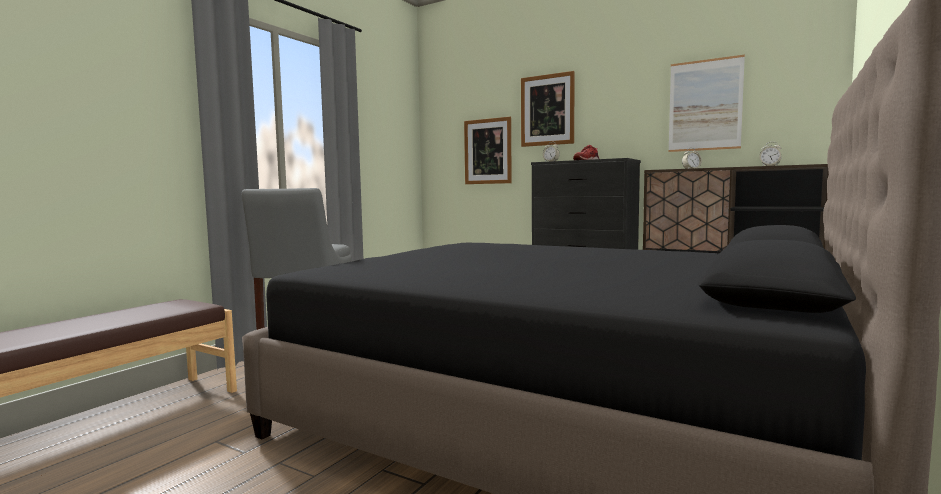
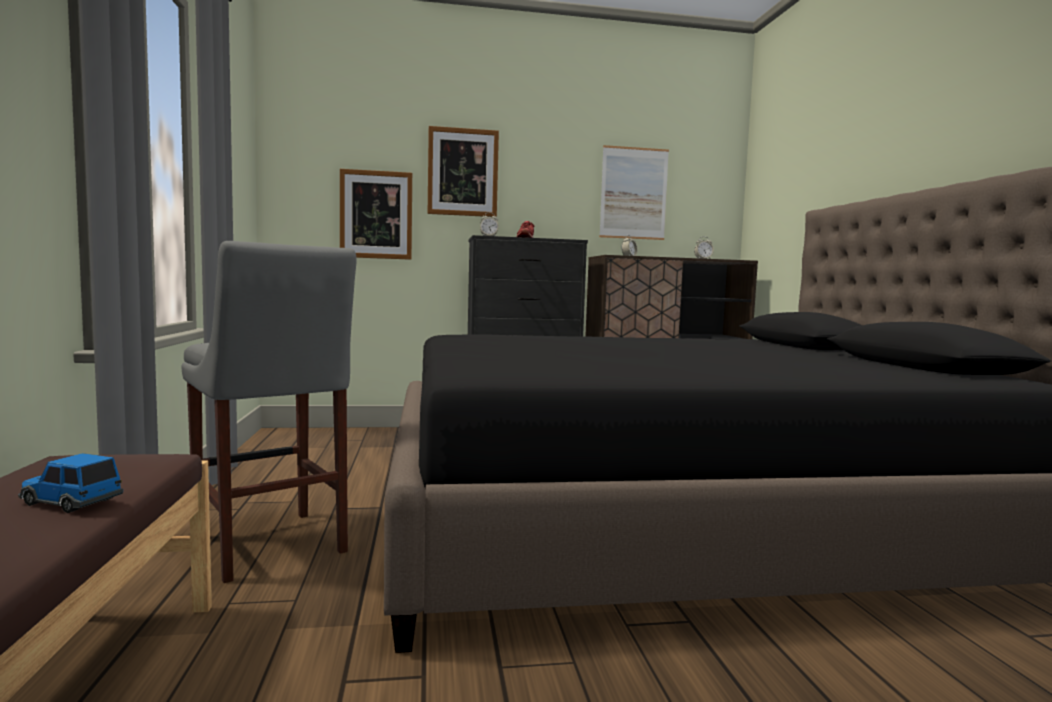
camera: 40 degrees left, 0 degrees up
(127, 318) = (70, 502): none -> toy car

